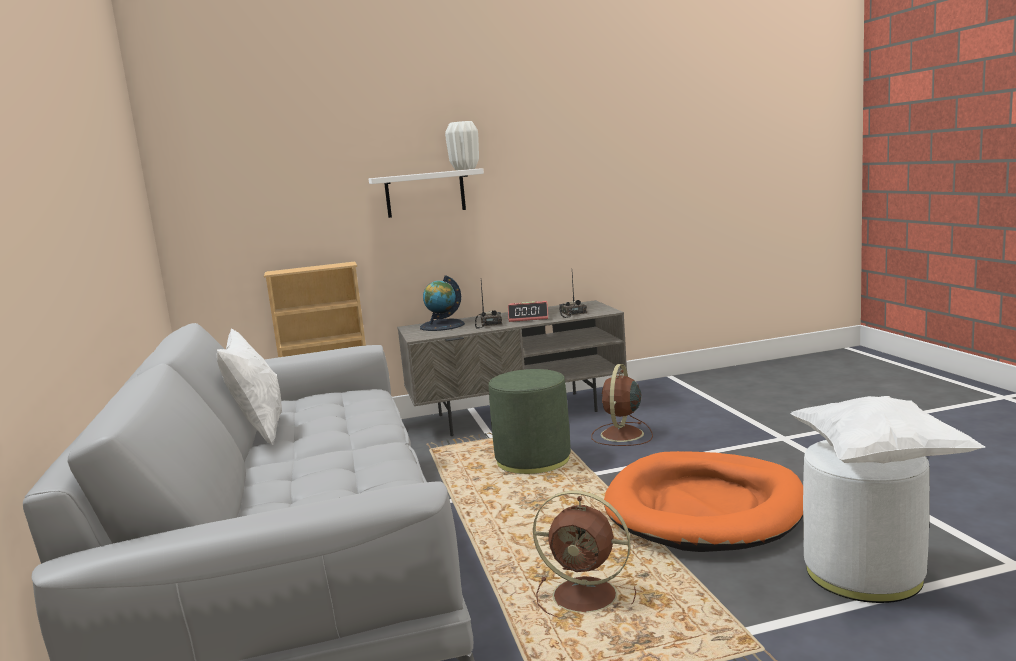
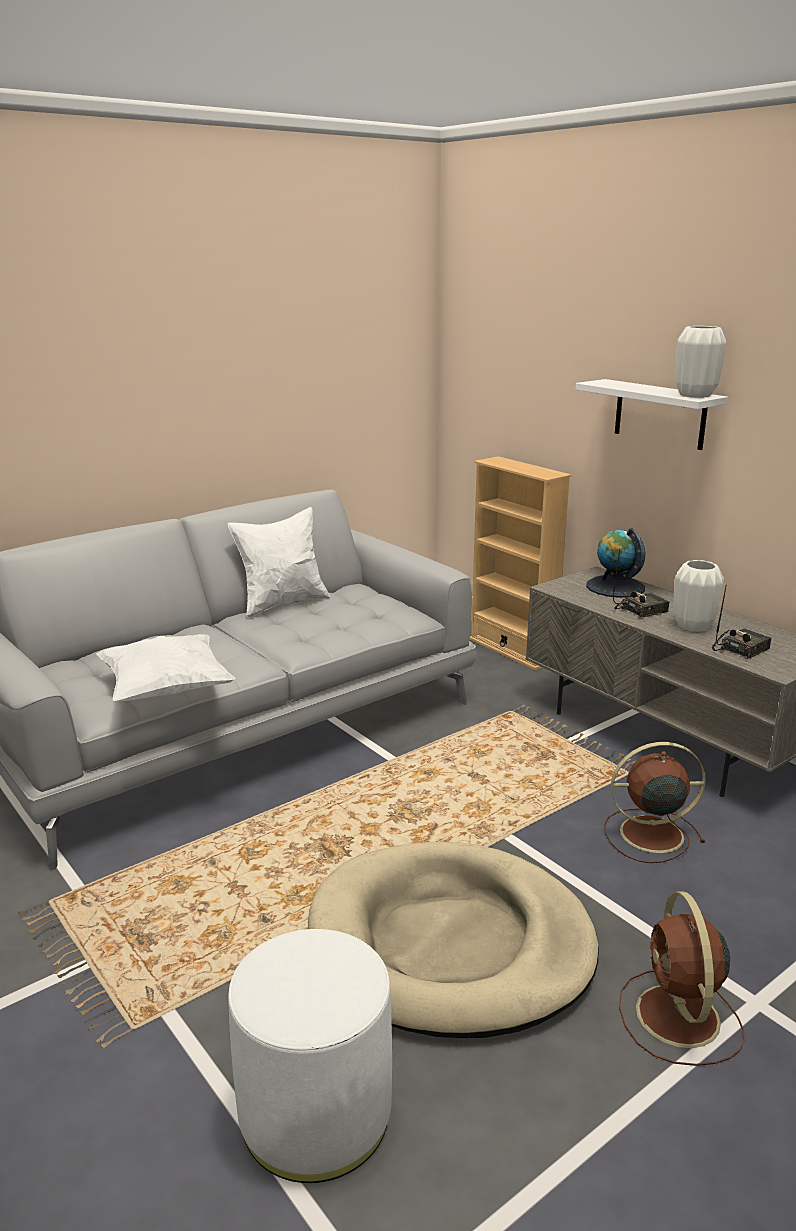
camera: 65 degrees right, 10 degrees up
(529, 318) = (693, 626): alarm clock -> white vase
(533, 460) = (521, 784): green ottoman -> none
(588, 596) = (220, 890): brown fan -> brown fan (679, 1019)
(704, 508) = (450, 944): orange dog bed -> beige dog bed
(879, 459) = (292, 994): white pillow -> white pillow (166, 690)

